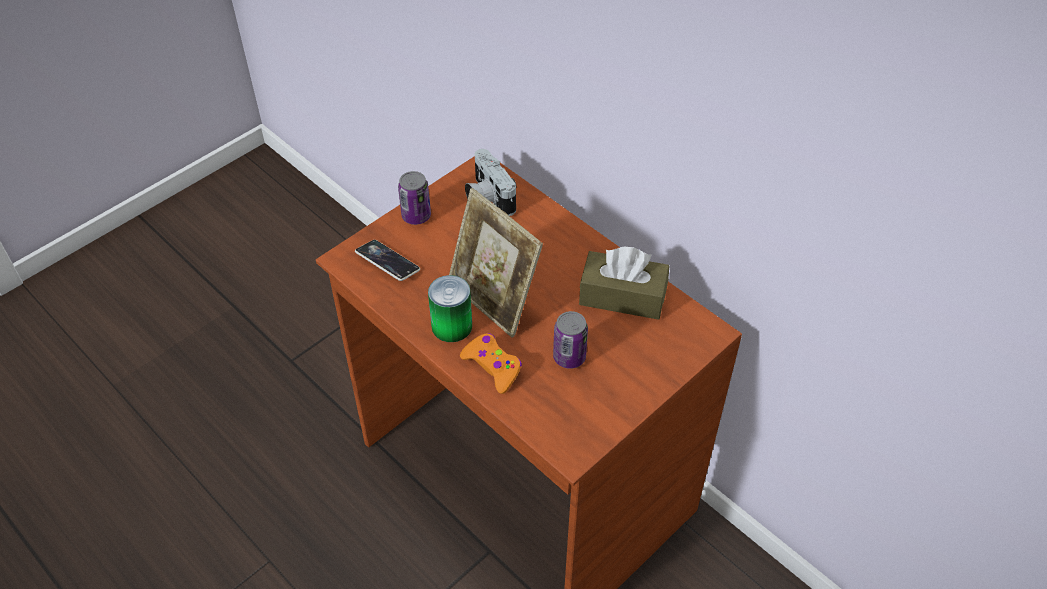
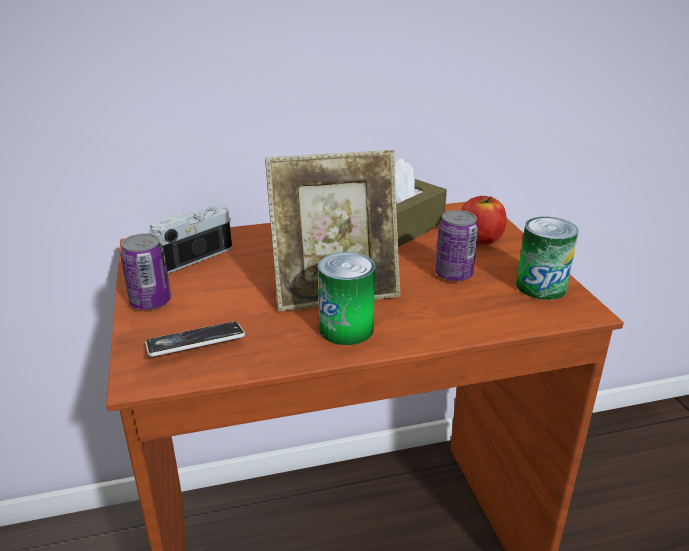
camera: 60 degrees left, 20 degrees down
(487, 198) = (189, 254): camera -> camera turned 135 degrees clockwise
(492, 366) = (431, 320): orange game controller -> none
(590, 417) = (541, 286): none -> can
(646, 354) = (480, 239): none -> apple

